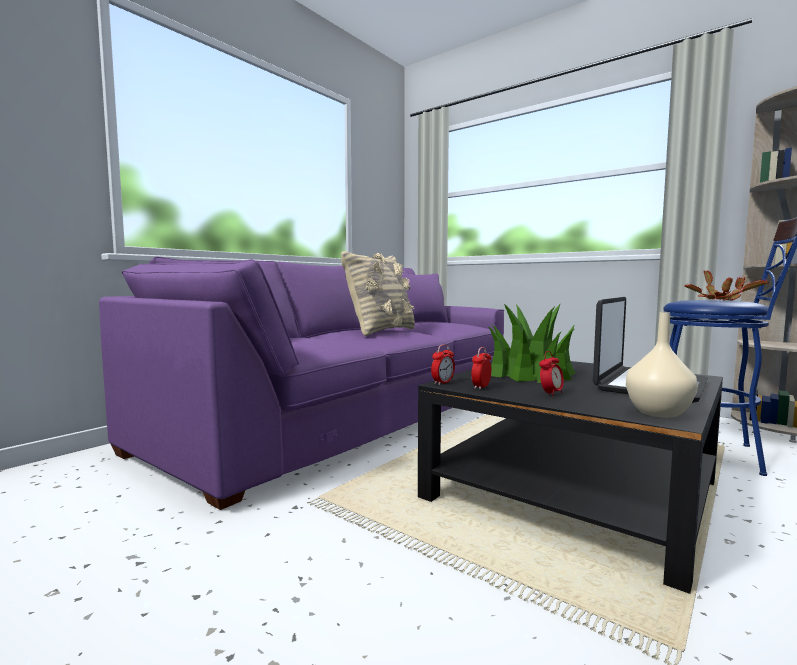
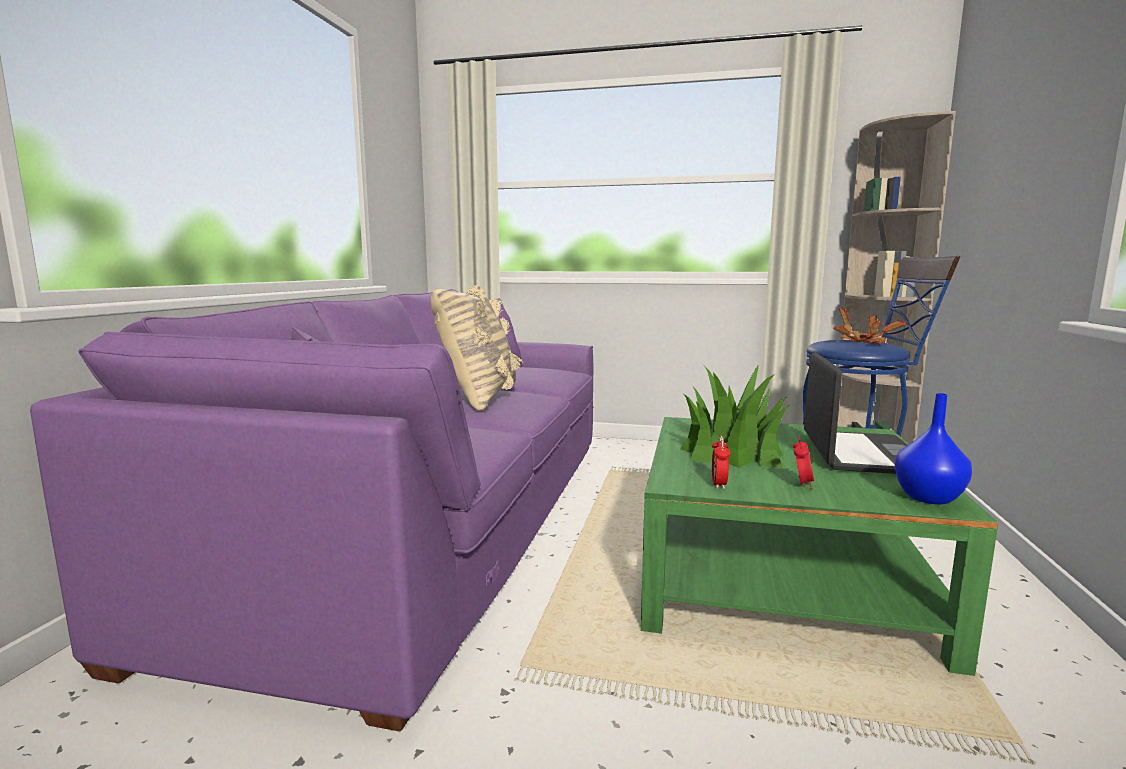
camera: 25 degrees left, 5 degrees up
(443, 383) = (667, 483): alarm clock -> none
(572, 489) = (779, 575): black coffee table -> green coffee table
(657, 413) = (928, 498): beige vase -> blue vase

